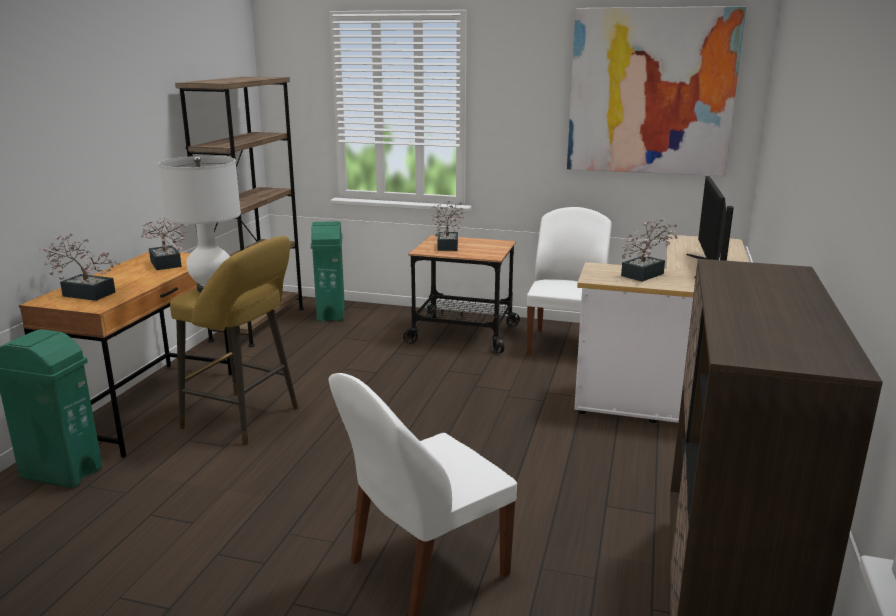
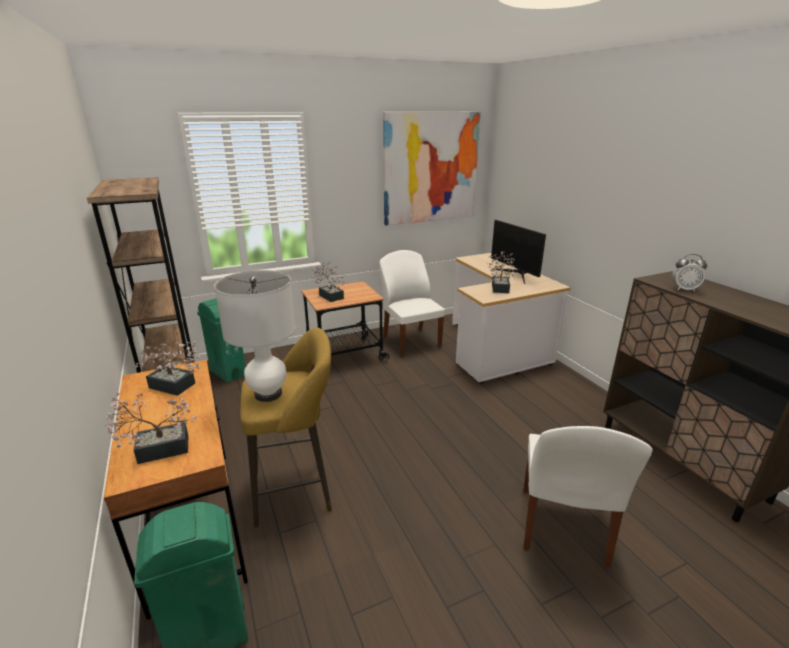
camera: 40 degrees left, 5 degrees up
(730, 281) = (684, 289): none -> alarm clock

